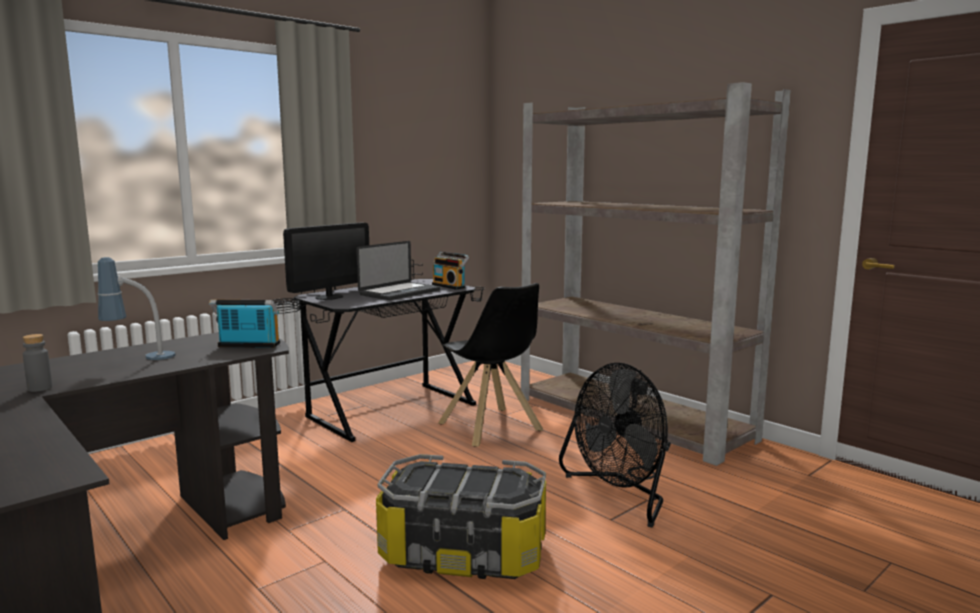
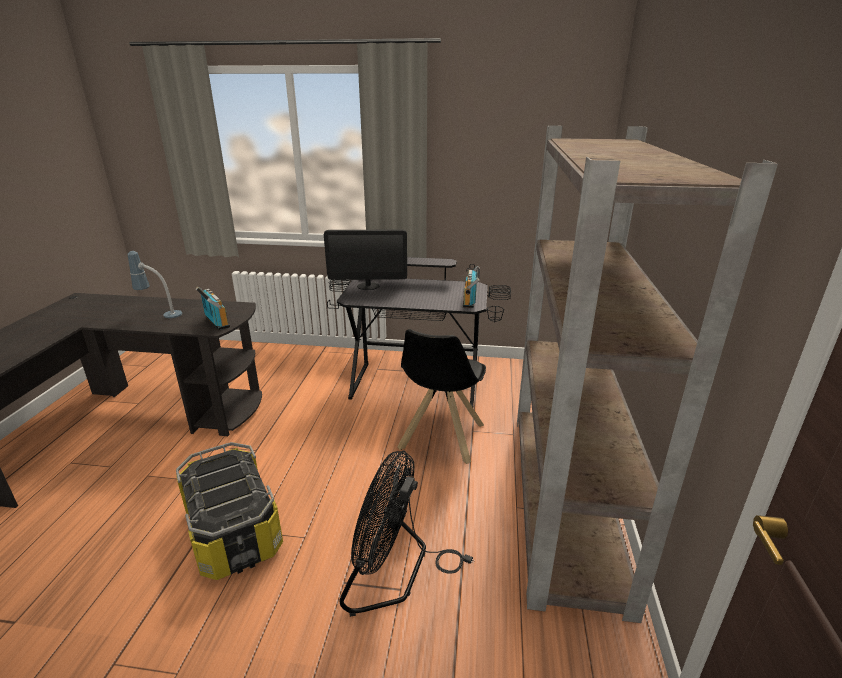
camera: 50 degrees right, 15 degrees up
(40, 388) = (93, 320): grey bottle -> none
(400, 292) = (417, 297): laptop -> none

